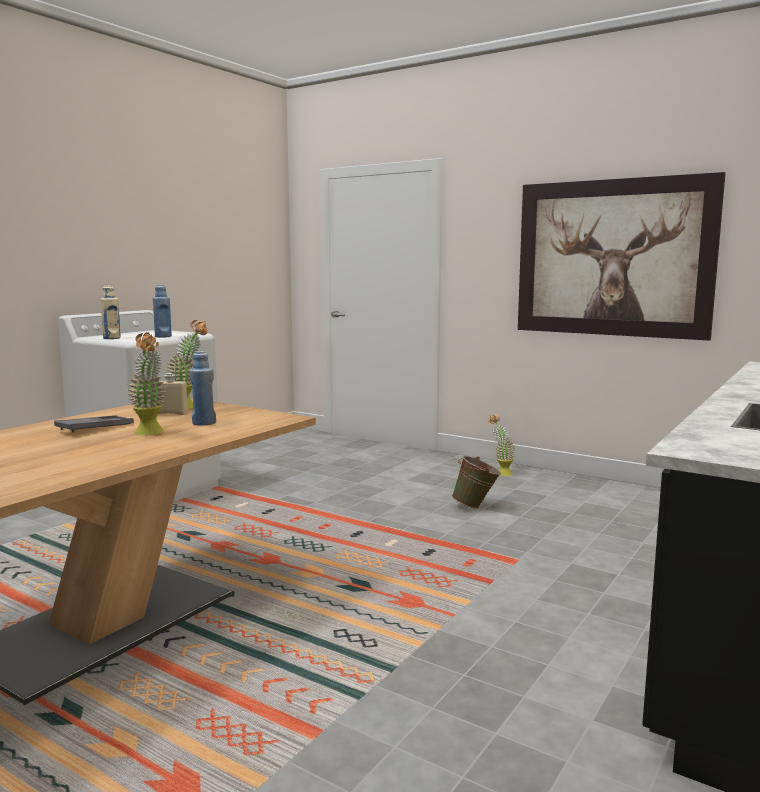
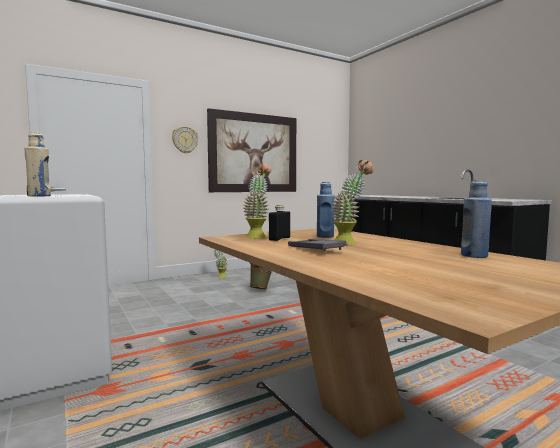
camera: 65 degrees left, 5 degrees down
(163, 336) = (76, 194): blue bottle -> blue bottle (474, 256)
(171, 413) = (279, 239): beige bottle -> black bottle
(486, 242) = (185, 139): none -> wall clock

